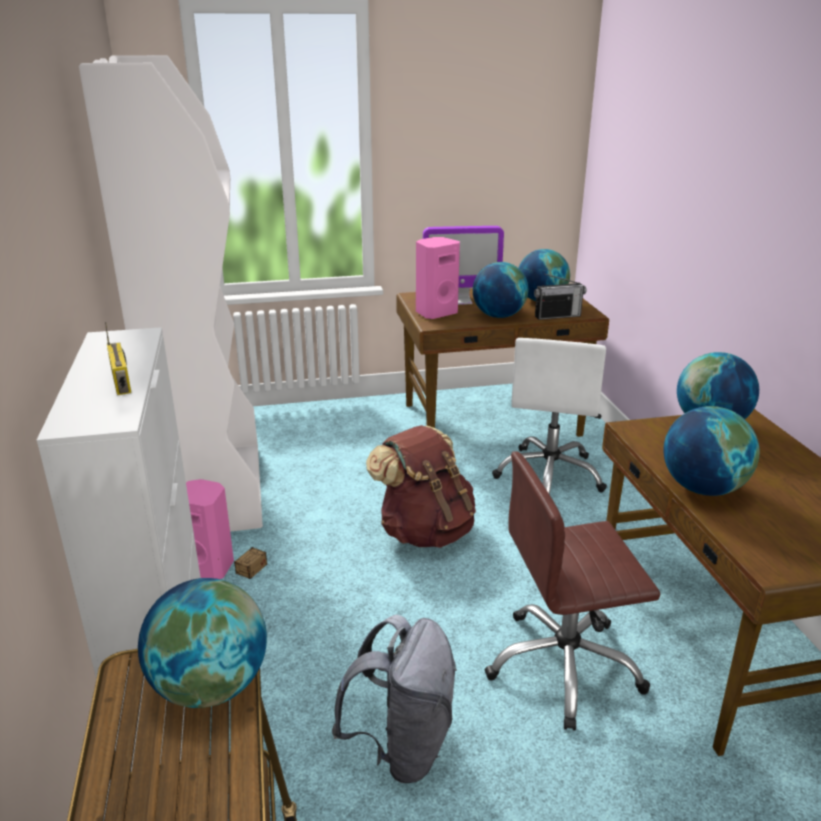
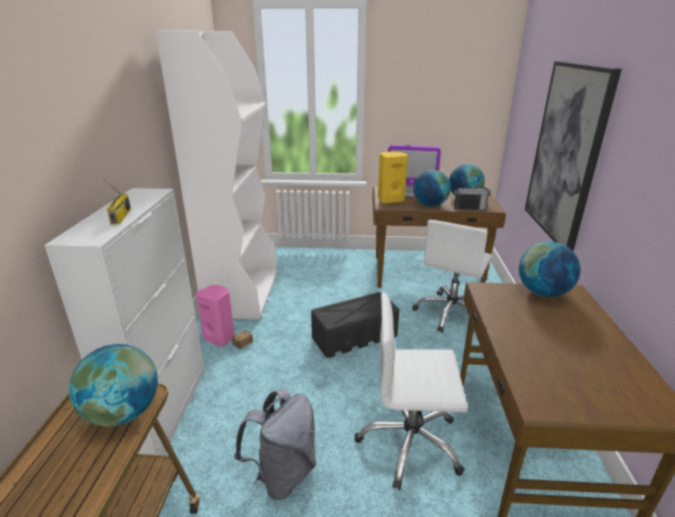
camera: 15 degrees right, 0 degrees up
(425, 531) = (355, 337): brown backpack -> black storage box
(435, 313) = (390, 200): pink speaker -> yellow speaker
(564, 666) = (410, 443): brown office chair -> white office chair
(700, 228) = (566, 153): none -> picture
(702, 488) = (513, 337): globe -> none

